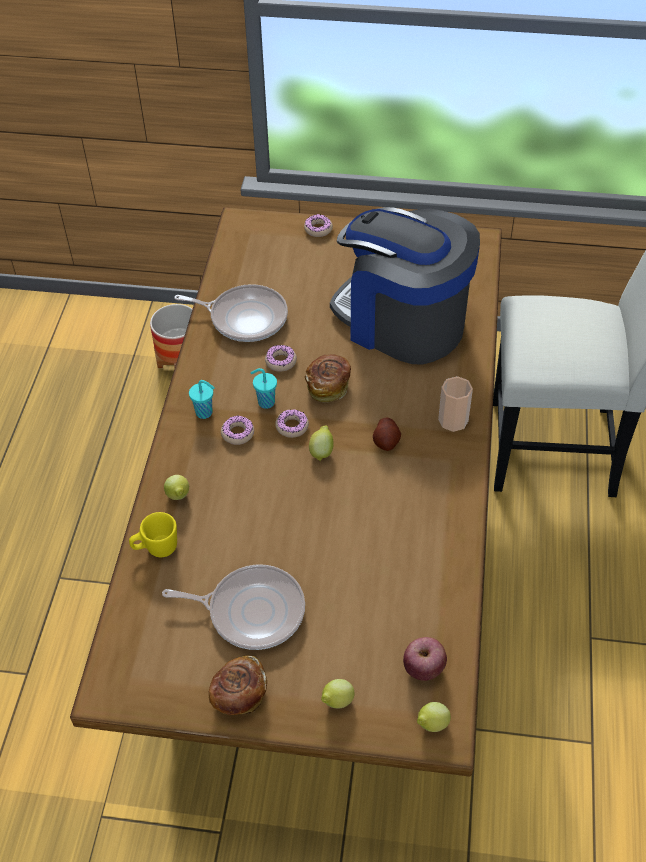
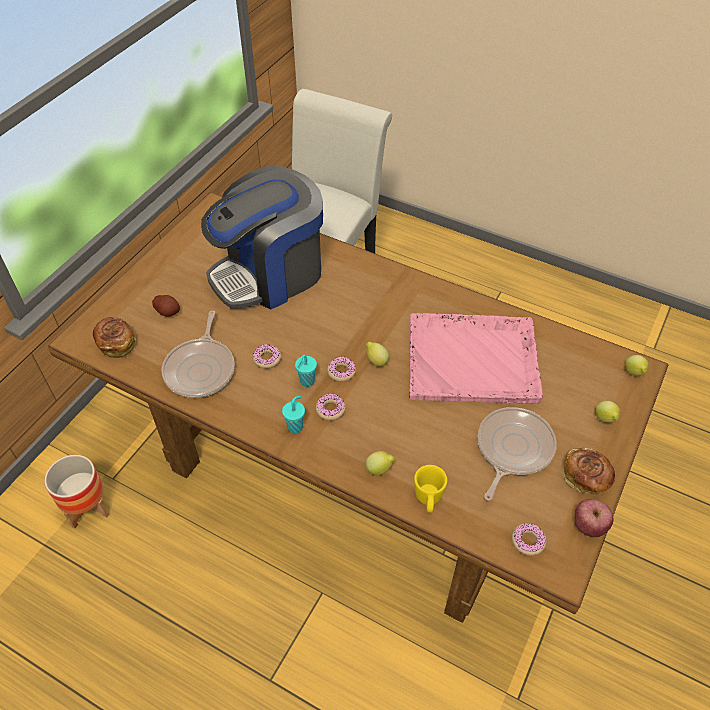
camera: 70 degrees left, 0 degrees up
(244, 318) = (201, 369): frying pan -> frying pan turned 150 degrees clockwise
(318, 229) = (130, 291): donut -> donut (528, 541)
(328, 386) = (311, 337): bread -> bread (116, 344)
(367, 542) = (473, 360): none -> pink tray
(386, 441) = (385, 320): potato -> potato (168, 311)
(423, 669) = (590, 363): apple -> apple (588, 526)
(453, 420) = (383, 278): cup -> none

